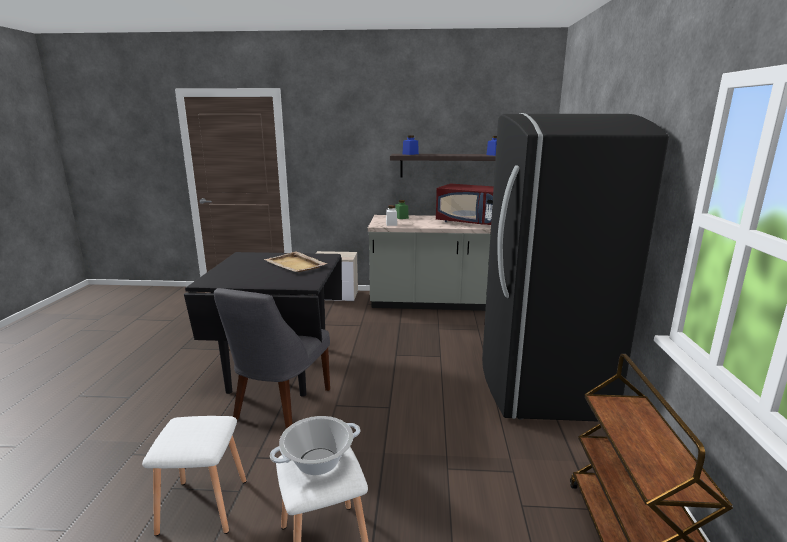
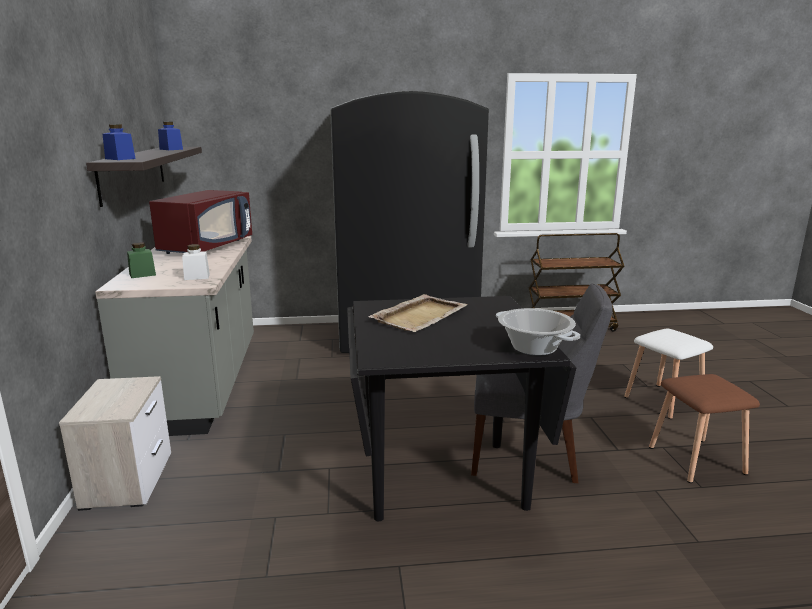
camera: 100 degrees left, 0 degrees up
(201, 507) = (698, 461): white stool -> brown stool
(318, 462) = (672, 337): cooking pot -> cooking pot (534, 348)

